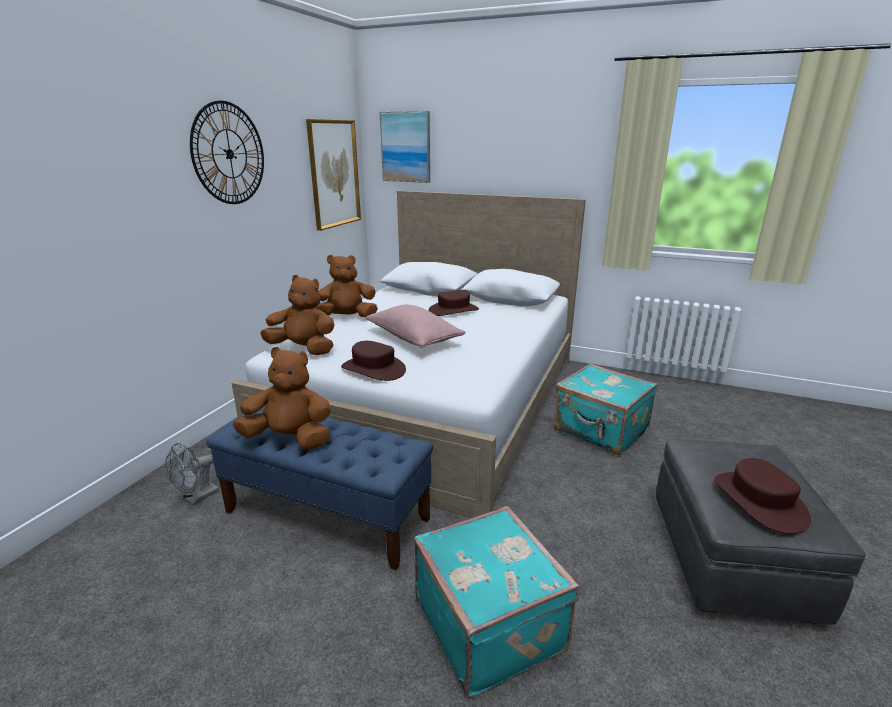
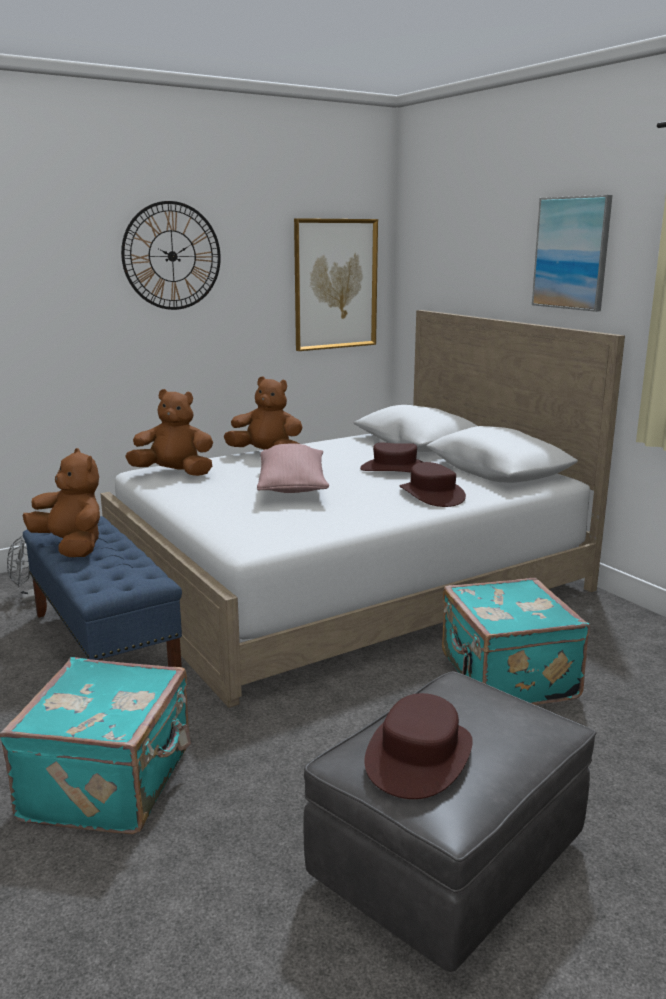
camera: 35 degrees right, 5 degrees down
(303, 349) = (174, 473): brown plush toy -> brown plush toy turned 45 degrees counterclockwise
(374, 369) = (201, 503): brown hat -> brown hat (432, 495)
(406, 147) = (434, 253): picture -> picture (572, 253)

